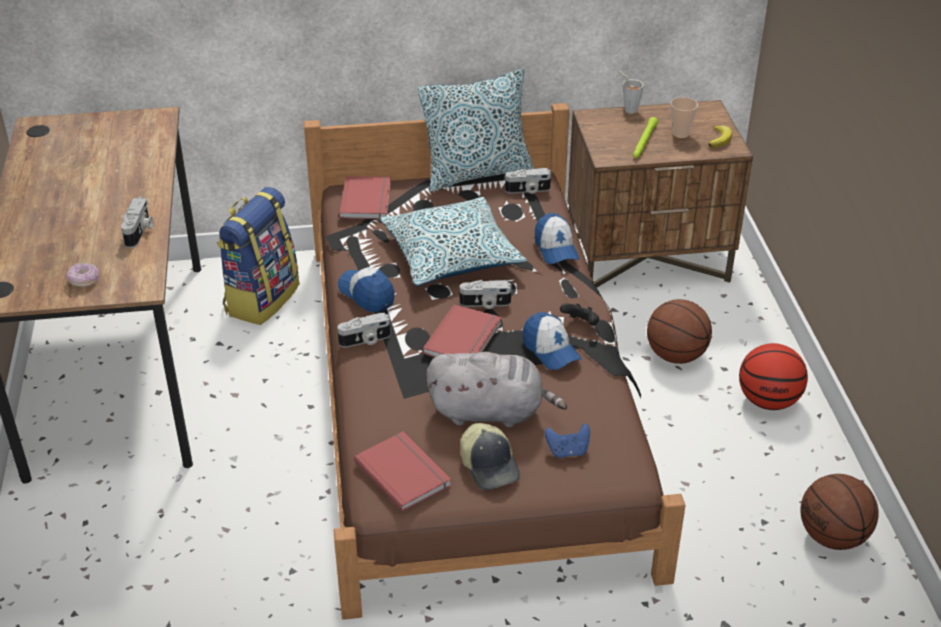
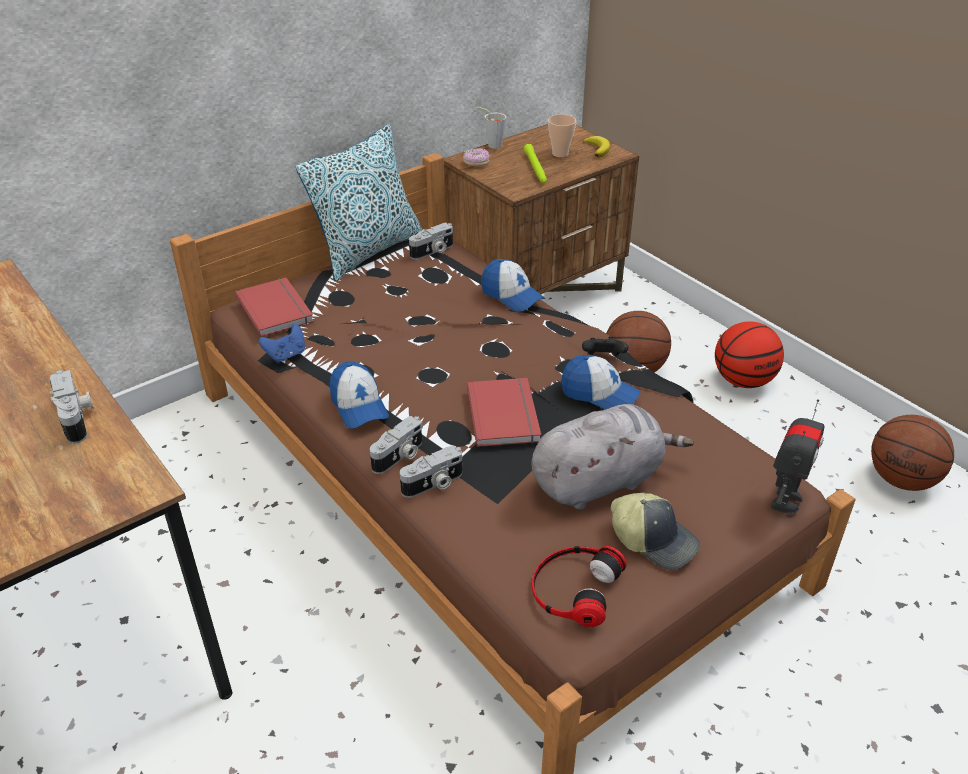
camera: 30 degrees left, 0 degrees up
(84, 281) = (44, 510): donut -> donut (476, 163)
(261, 298) = (177, 463): backpack -> none
(367, 294) = (358, 406): cap -> cap turned 135 degrees counterclockwise
(404, 472) = (574, 588): red book -> headphones
(451, 255) = (414, 335): pillow -> none
(485, 304) = (493, 371): camera -> camera (433, 484)
(567, 451) = (711, 490): blue game controller -> blue game controller (286, 355)
(618, 480) = (785, 500): none -> toy robot

